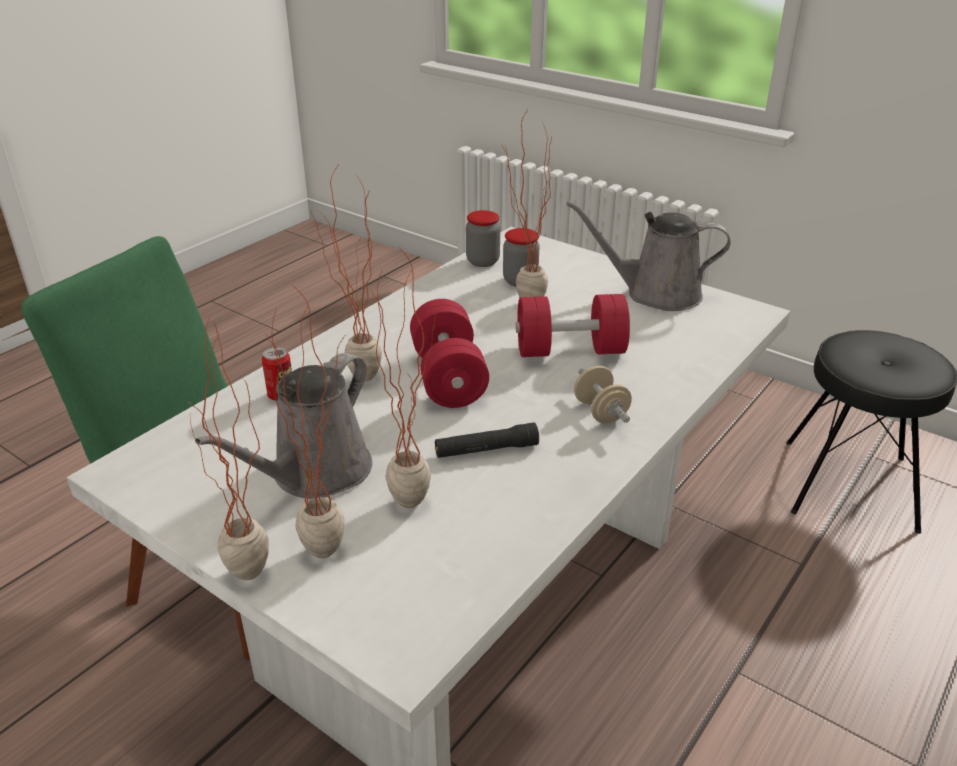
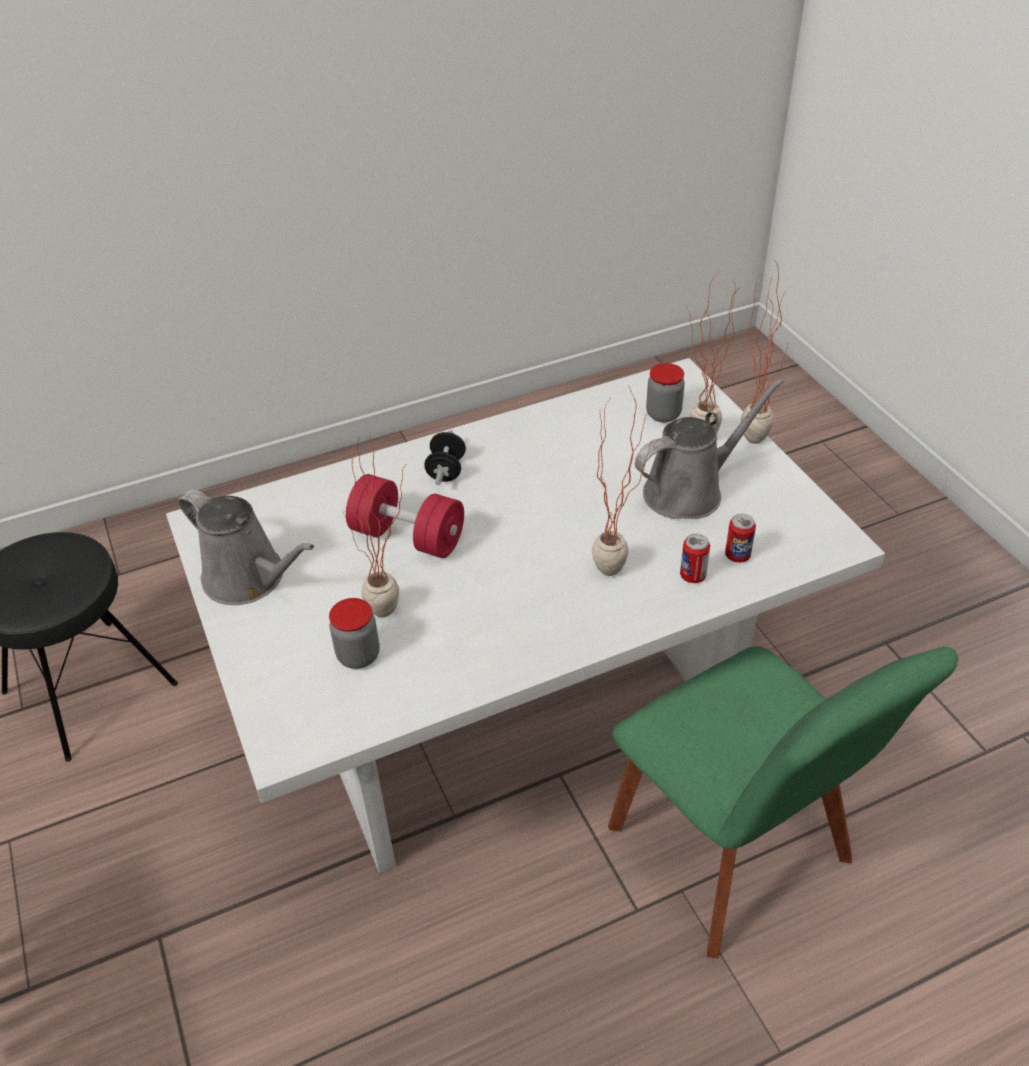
camera: 150 degrees left, 10 degrees up
(239, 425) = (737, 555): none -> can
(418, 494) = (624, 453): potted plant -> none
(448, 377) = (536, 545): red dumbbell -> none
(483, 261) = (366, 713): jar -> jar (663, 414)
(486, 450) = (555, 469): black flashlight -> none
(600, 412) = (446, 470): beige dumbbell -> black dumbbell

